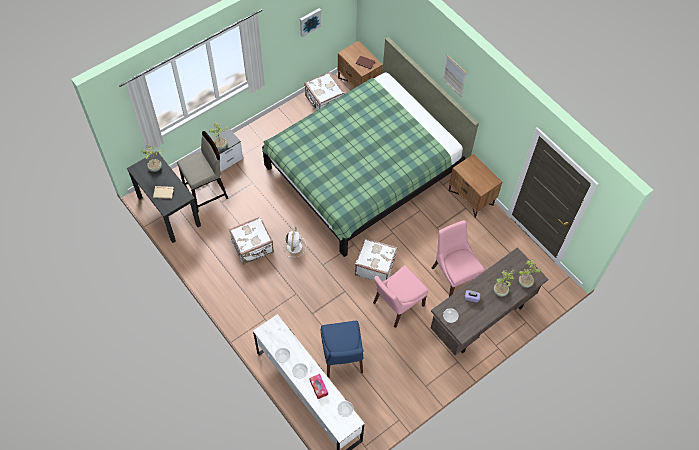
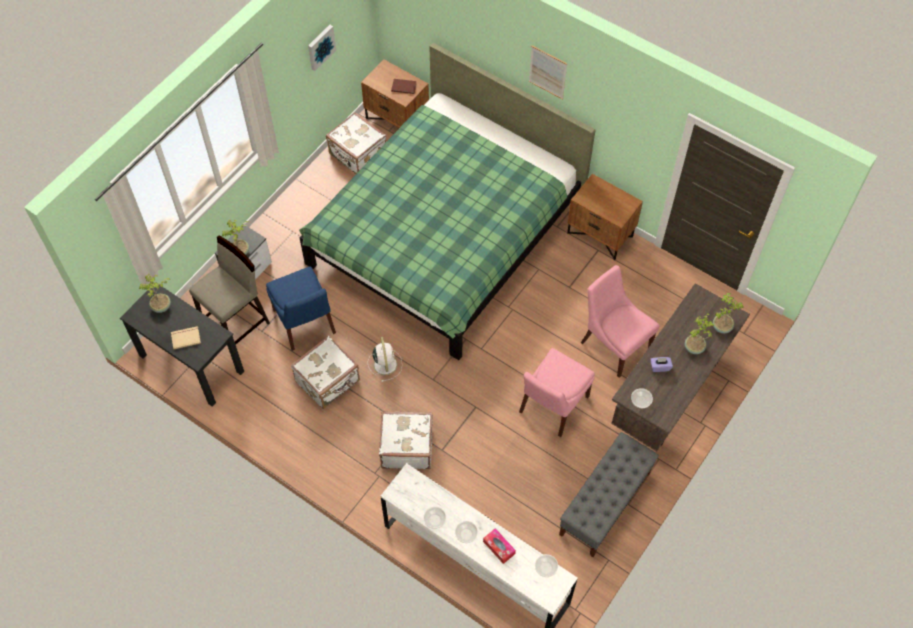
camera: 15 degrees left, 0 degrees up
(342, 358) = (504, 499): blue chair -> blue chair (305, 323)
(375, 266) = (504, 361): white suitcase -> white suitcase (406, 447)
(409, 381) = (605, 504): none -> grey bench

